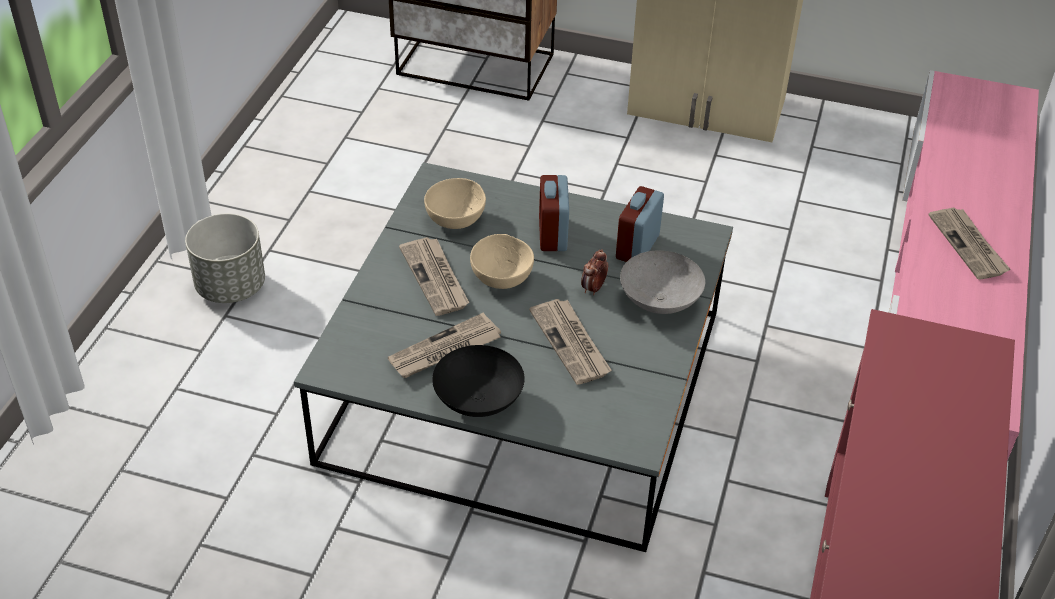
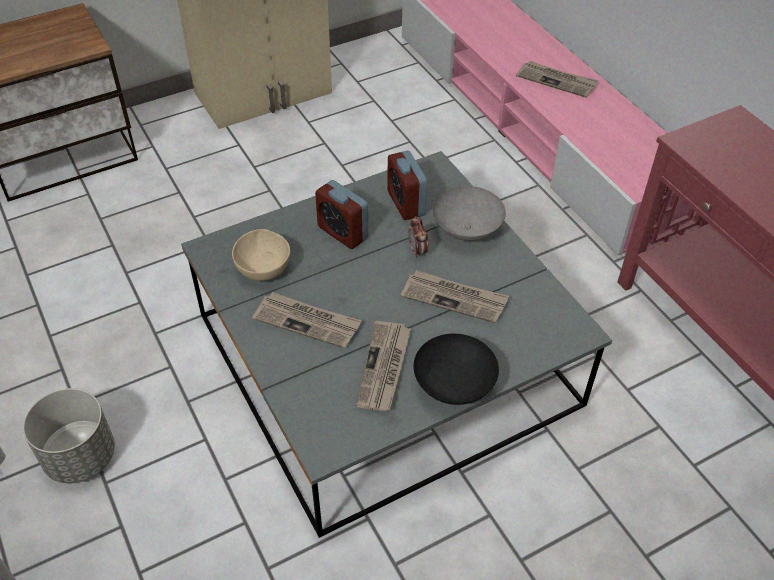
camera: 45 degrees left, 5 degrees up
(502, 277) = (351, 286): beige bowl -> none

